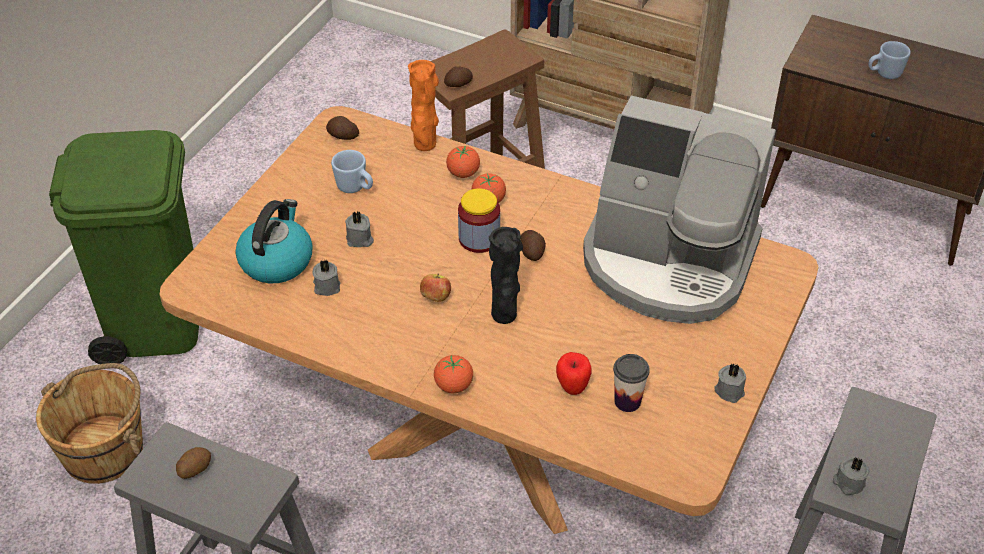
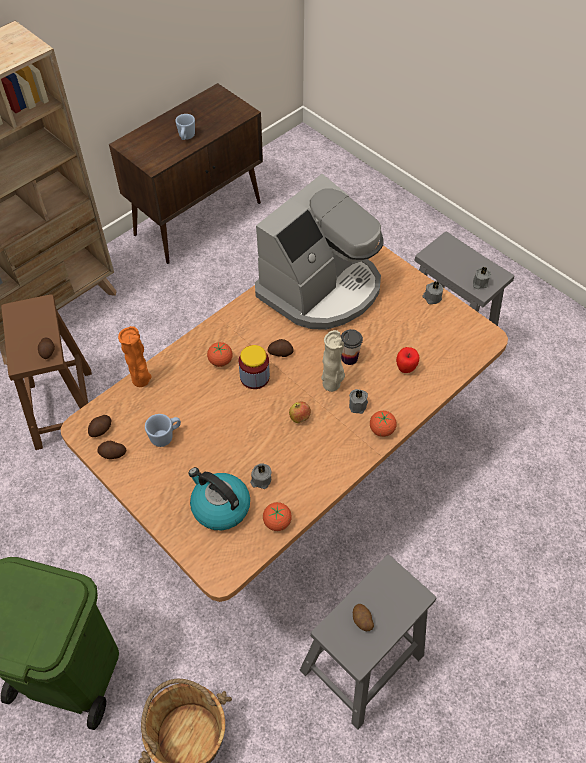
camera: 70 degrees left, 10 degrees up
(314, 155) = (112, 454): none -> potato
(360, 240) = (222, 447): grey candle -> grey candle (358, 405)
(463, 173) = (184, 367): tomato -> tomato (277, 522)
(504, 316) = (332, 385): black vase -> beige vase
(627, 401) = (424, 346): cup -> cup (349, 358)

